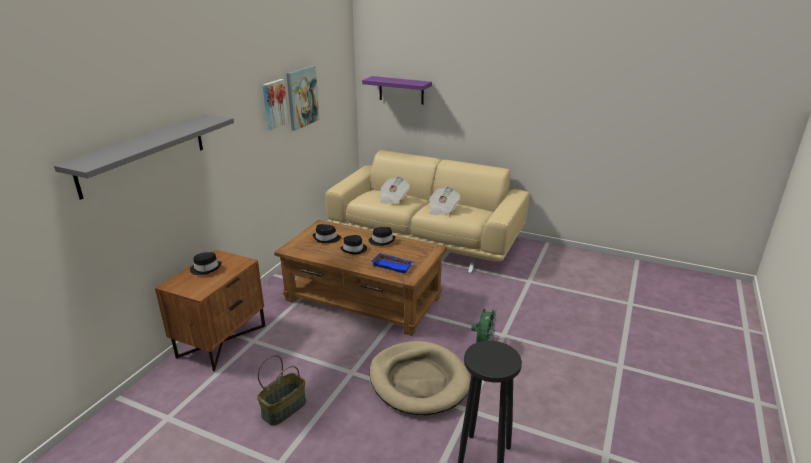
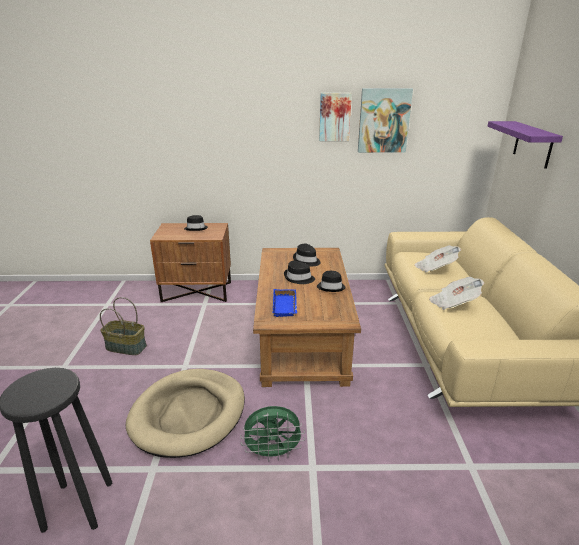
camera: 65 degrees right, 0 degrees up
(143, 154) = (168, 118): grey shelf -> none

